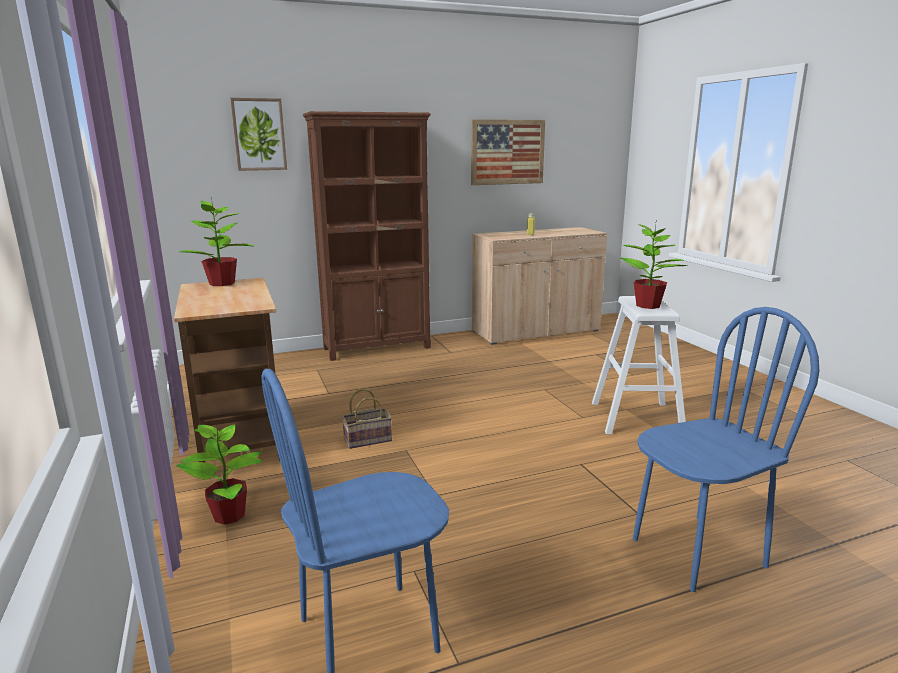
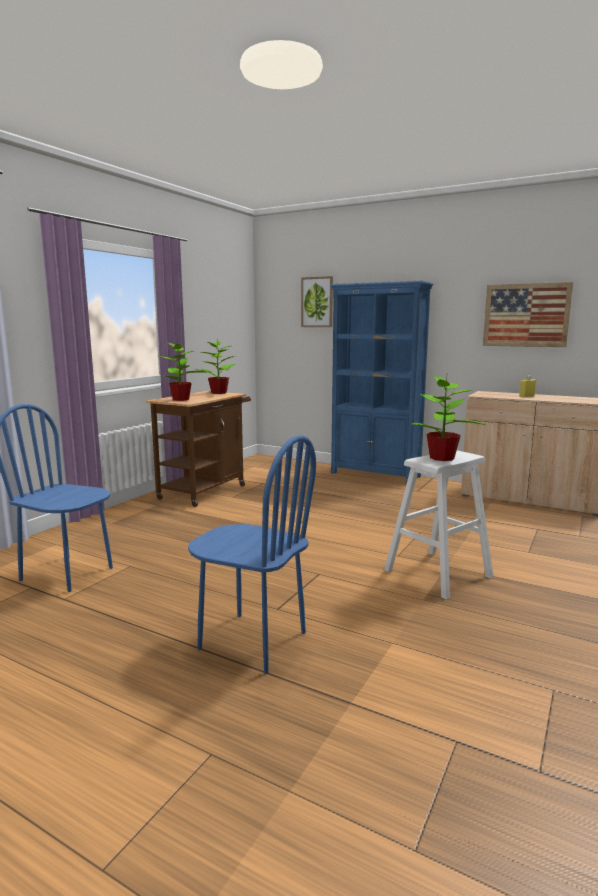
camera: 50 degrees right, 5 degrees down
(230, 515) = (131, 516): potted plant -> potted plant (181, 399)
(368, 439) = (249, 513): basket -> none
(377, 348) = (375, 475): brown bookcase -> blue bookcase

